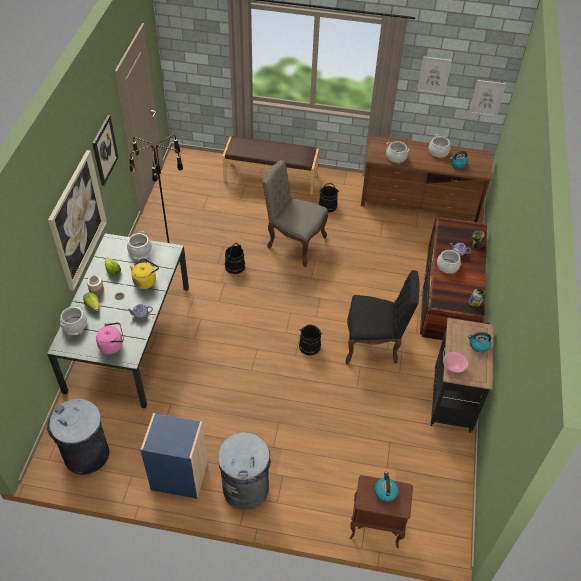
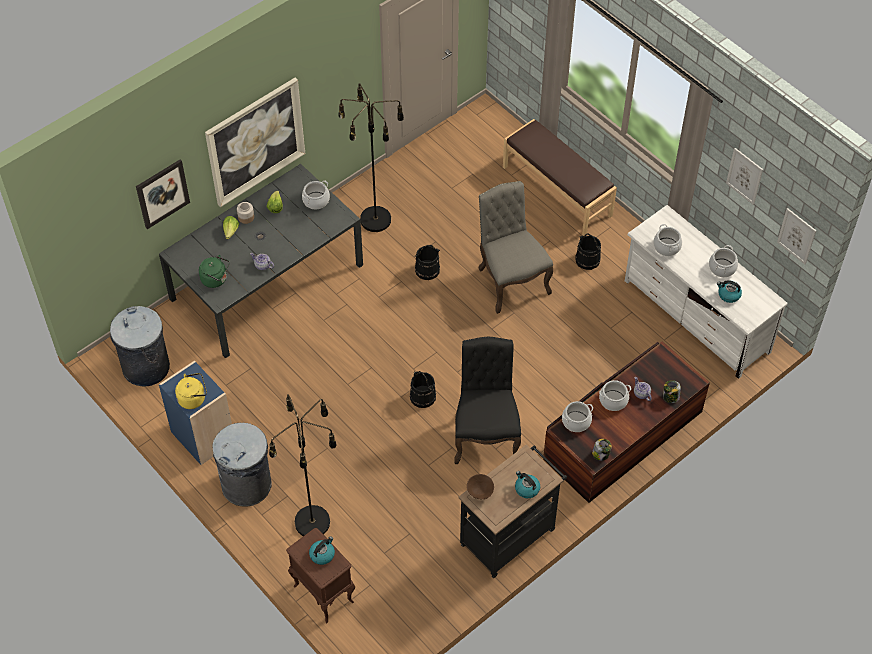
camera: 40 degrees right, 5 degrees up
(75, 325) = (201, 241): cooking pot -> cooking pot (576, 421)
(104, 150) = (330, 81): picture -> picture (162, 193)
(112, 345) = (216, 279): pink kettle -> green kettle
(145, 281) = (295, 235): yellow kettle -> yellow kettle (193, 398)
(319, 482) = (313, 523): none -> floor lamp
(373, 345) = (486, 435): black chair -> black chair turned 135 degrees counterclockwise
(420, 203) = (696, 317): brown dresser -> white dresser
(453, 367) = (480, 492): pink bowl -> brown bowl

